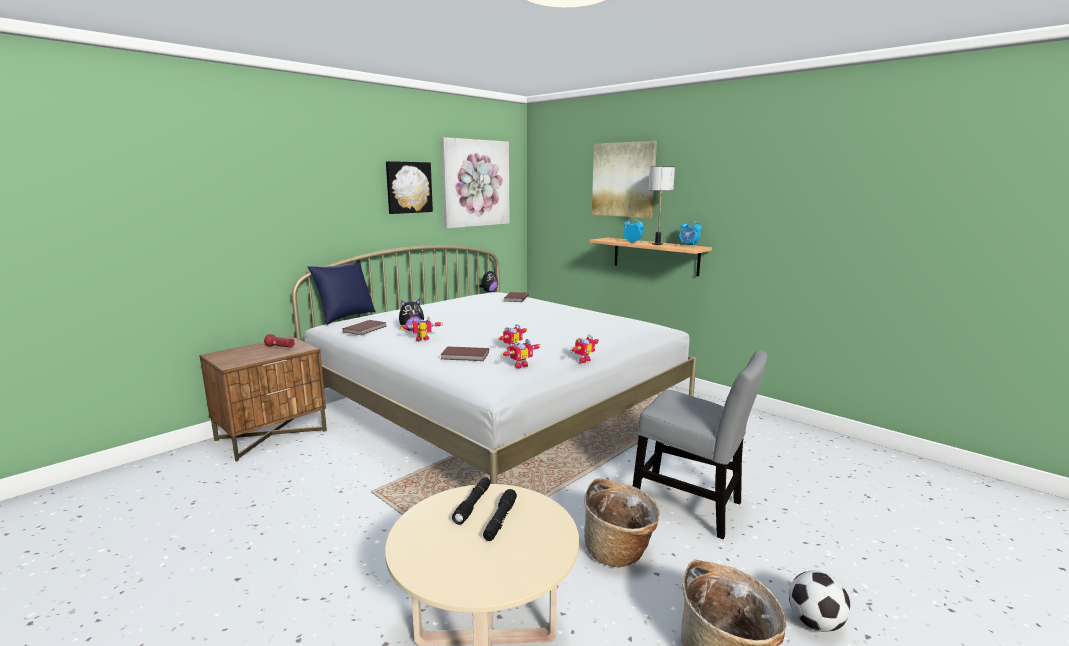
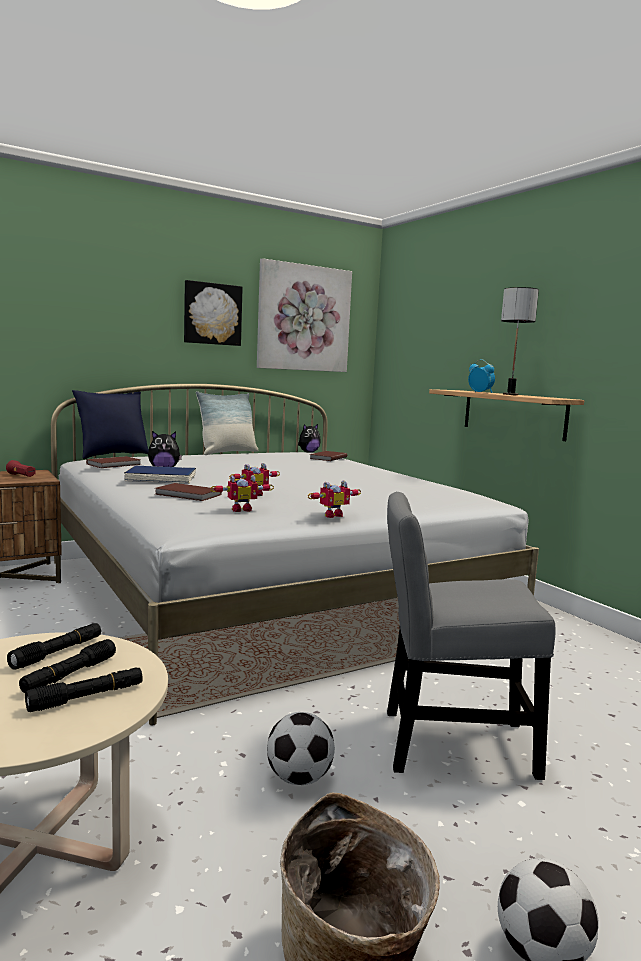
camera: 15 degrees right, 5 degrees down
(422, 340) = (161, 478): toy robot -> blue book
(433, 301) = (227, 452): none -> pillow
(530, 535) = (86, 697): none -> black flashlight
(619, 552) = (299, 778): basket -> football
(623, 179) = (481, 313): picture -> none
(688, 245) = (552, 397): alarm clock -> none
(692, 507) = (449, 744): grey chair -> grey chair turned 135 degrees clockwise

